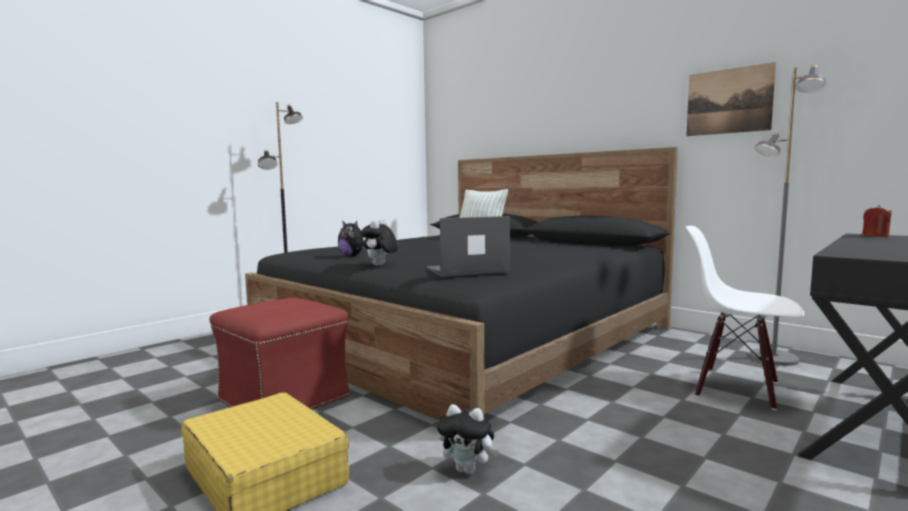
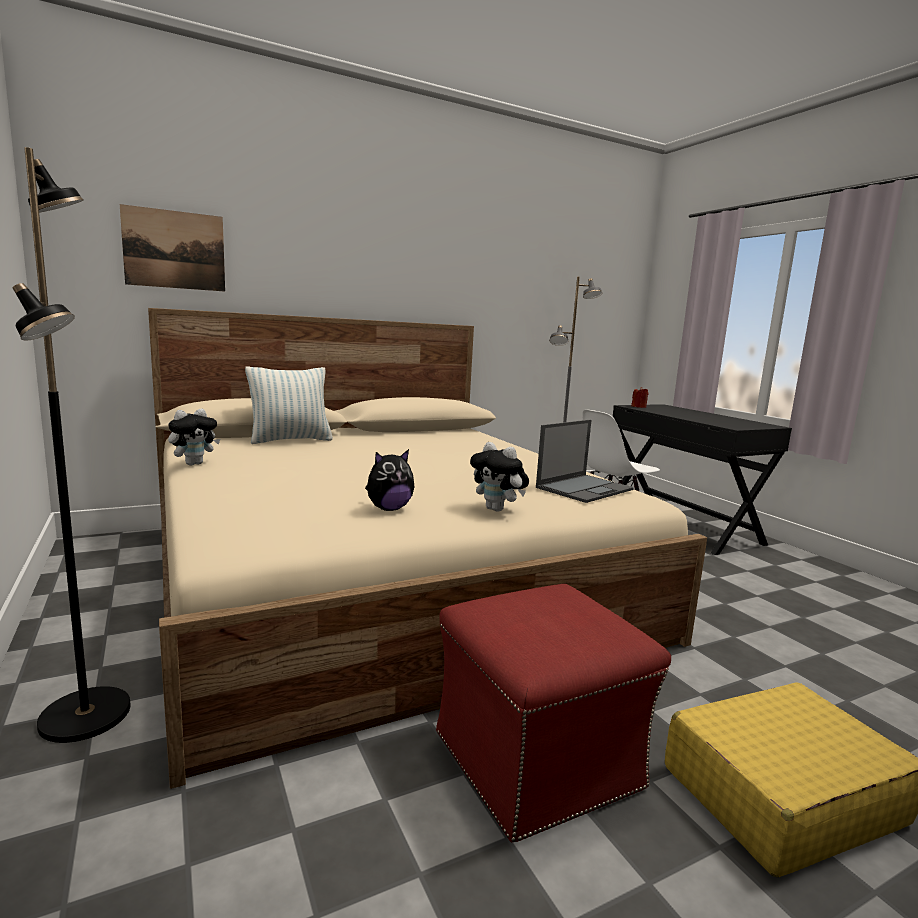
camera: 70 degrees left, 5 degrees up
(466, 270) = (585, 488): laptop -> laptop turned 135 degrees counterclockwise
(468, 336) = (383, 577): black bed -> beige bed
(468, 470) = (746, 662): plush toy -> plush toy (194, 464)
(728, 101) = (505, 288): picture -> picture (174, 250)

